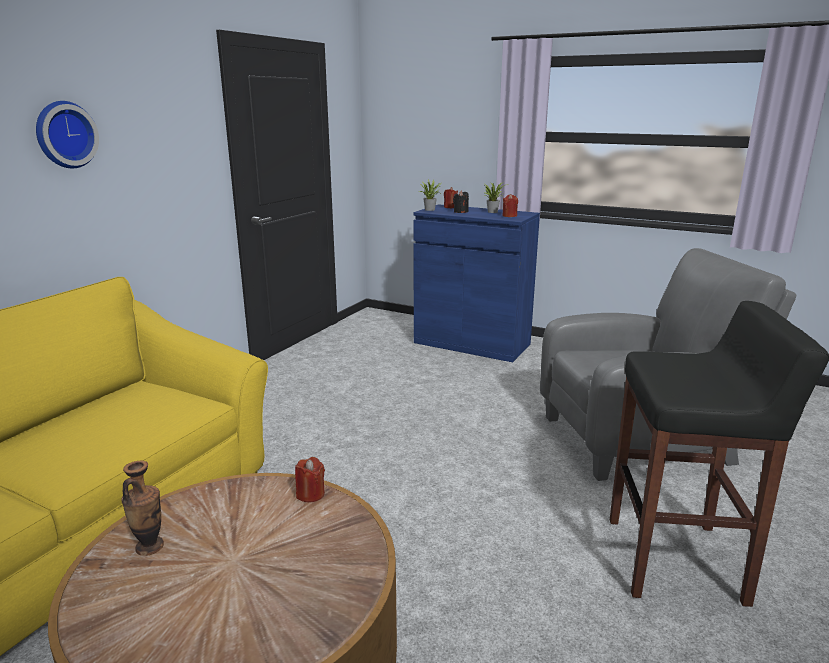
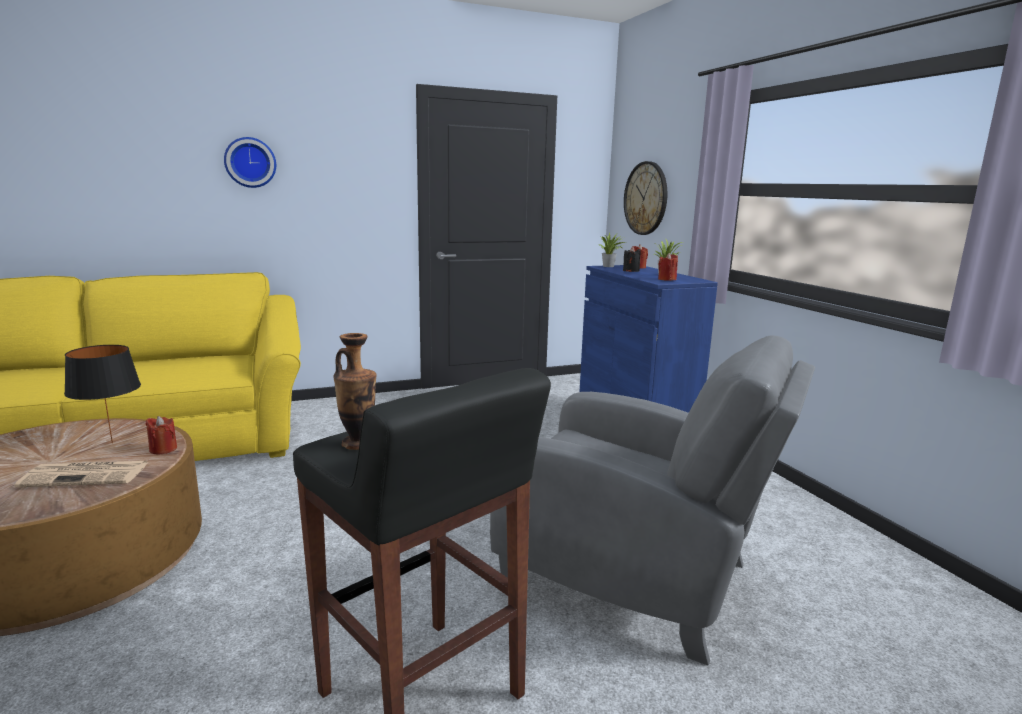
camera: 40 degrees right, 5 degrees down
(150, 547) = (48, 438): vase -> vase (358, 443)
(241, 515) = (111, 443): none -> black table lamp
(308, 547) = (87, 474): none -> newspaper
(420, 143) = (646, 198): none -> wall clock

